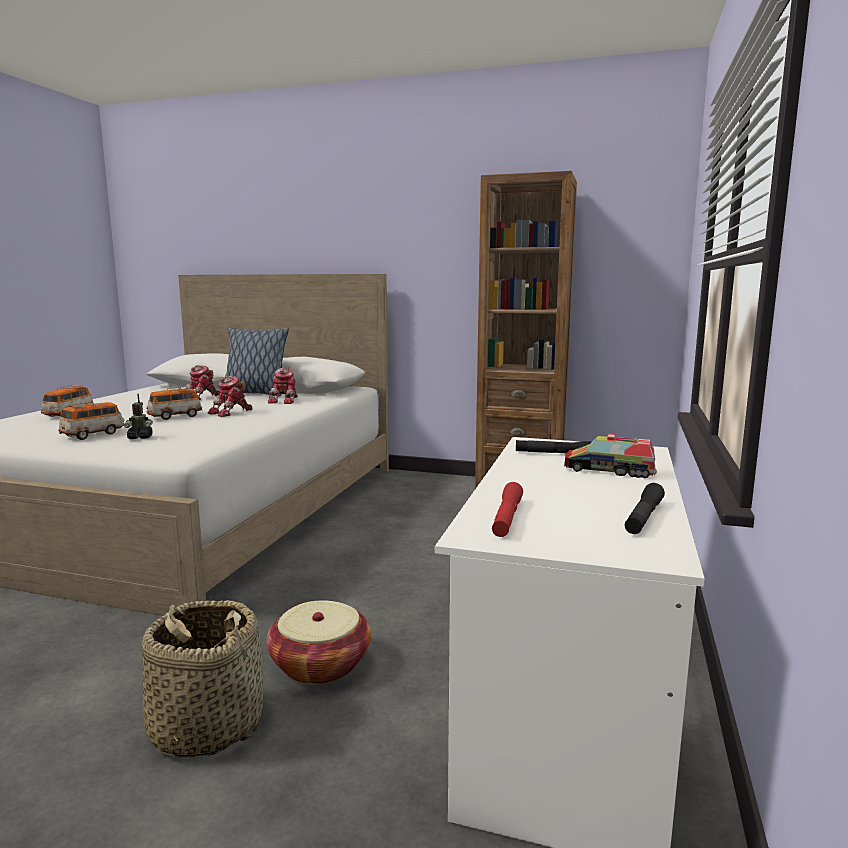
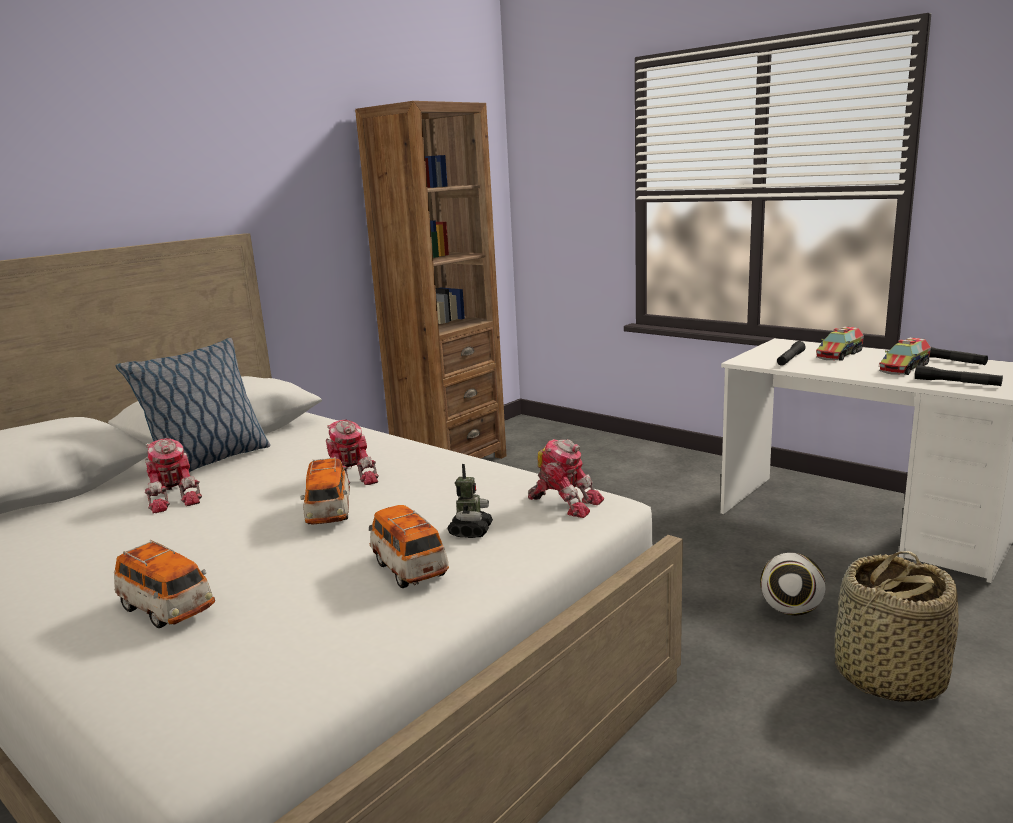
camera: 65 degrees left, 5 degrees up
(285, 400) = (305, 445): toy robot -> toy robot (565, 502)
(320, 665) = (790, 610): basket -> football
(507, 518) = (956, 383): red flashlight -> black flashlight
(567, 496) = (904, 368): none -> toy truck

